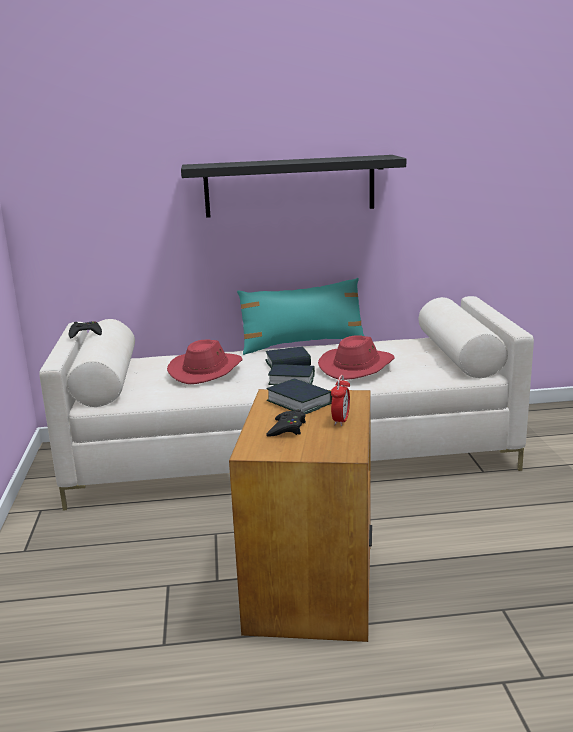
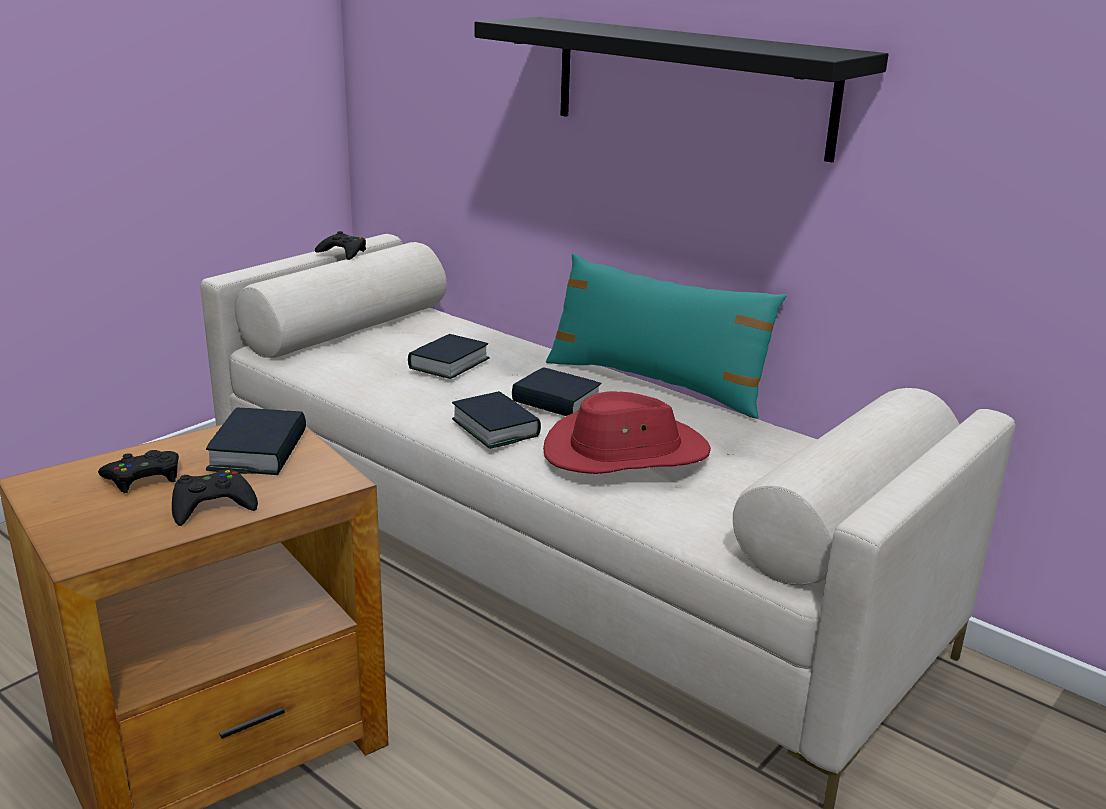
camera: 45 degrees right, 5 degrees up
(206, 370) = (448, 364): red hat -> book
(341, 421) = (212, 505): alarm clock -> black game controller

